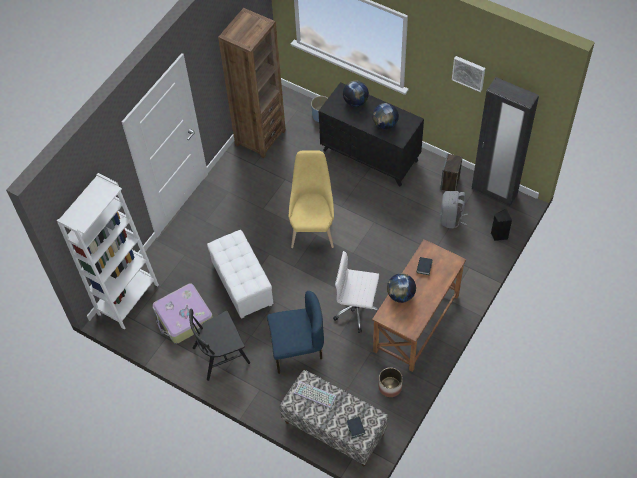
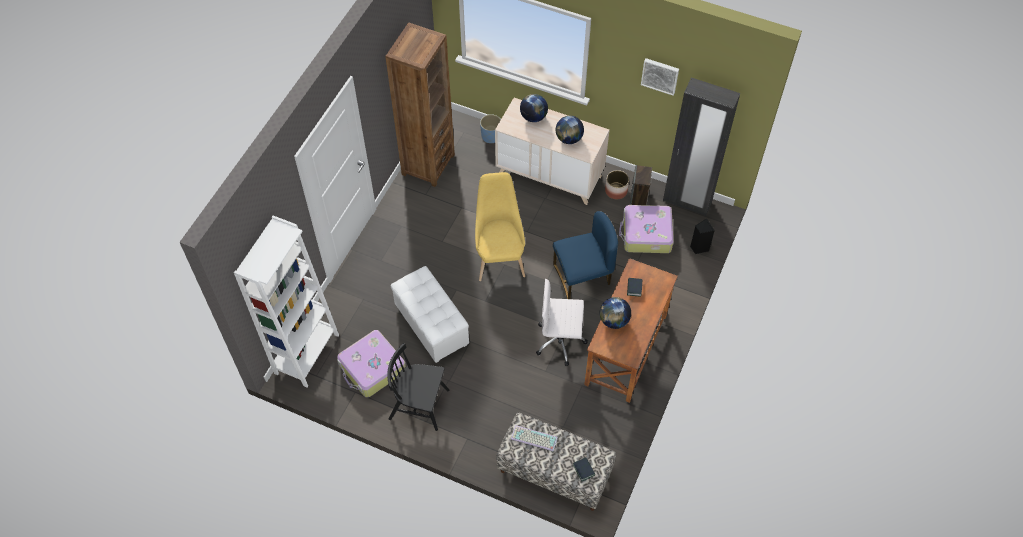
camera: 10 degrees left, 0 degrees up
(221, 355) = (419, 405): black chair -> black chair turned 45 degrees clockwise
(297, 349) = (502, 390): blue chair -> blue chair (583, 277)
(370, 155) = (550, 174): black dresser -> beige dresser
(390, 386) = (608, 421): planter -> planter (616, 191)
(451, 218) = (646, 234): grey backpack -> suitcase

